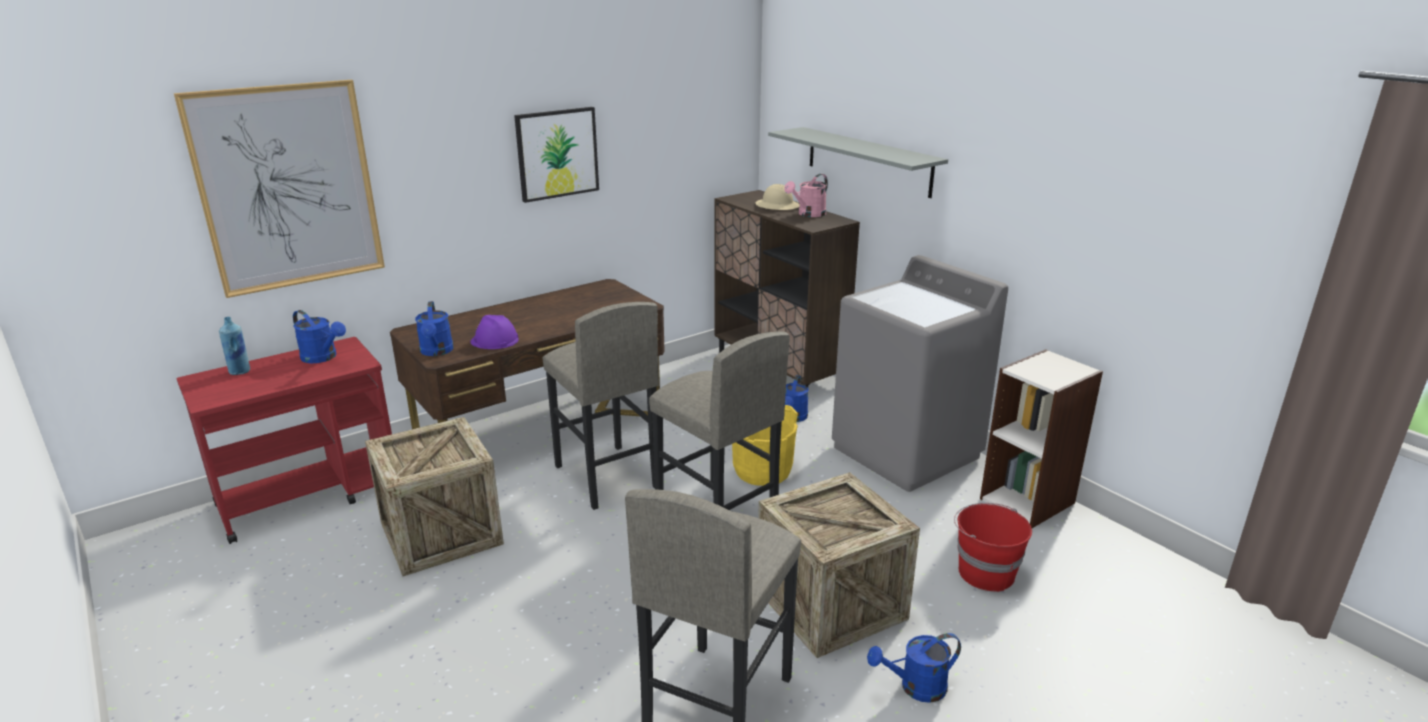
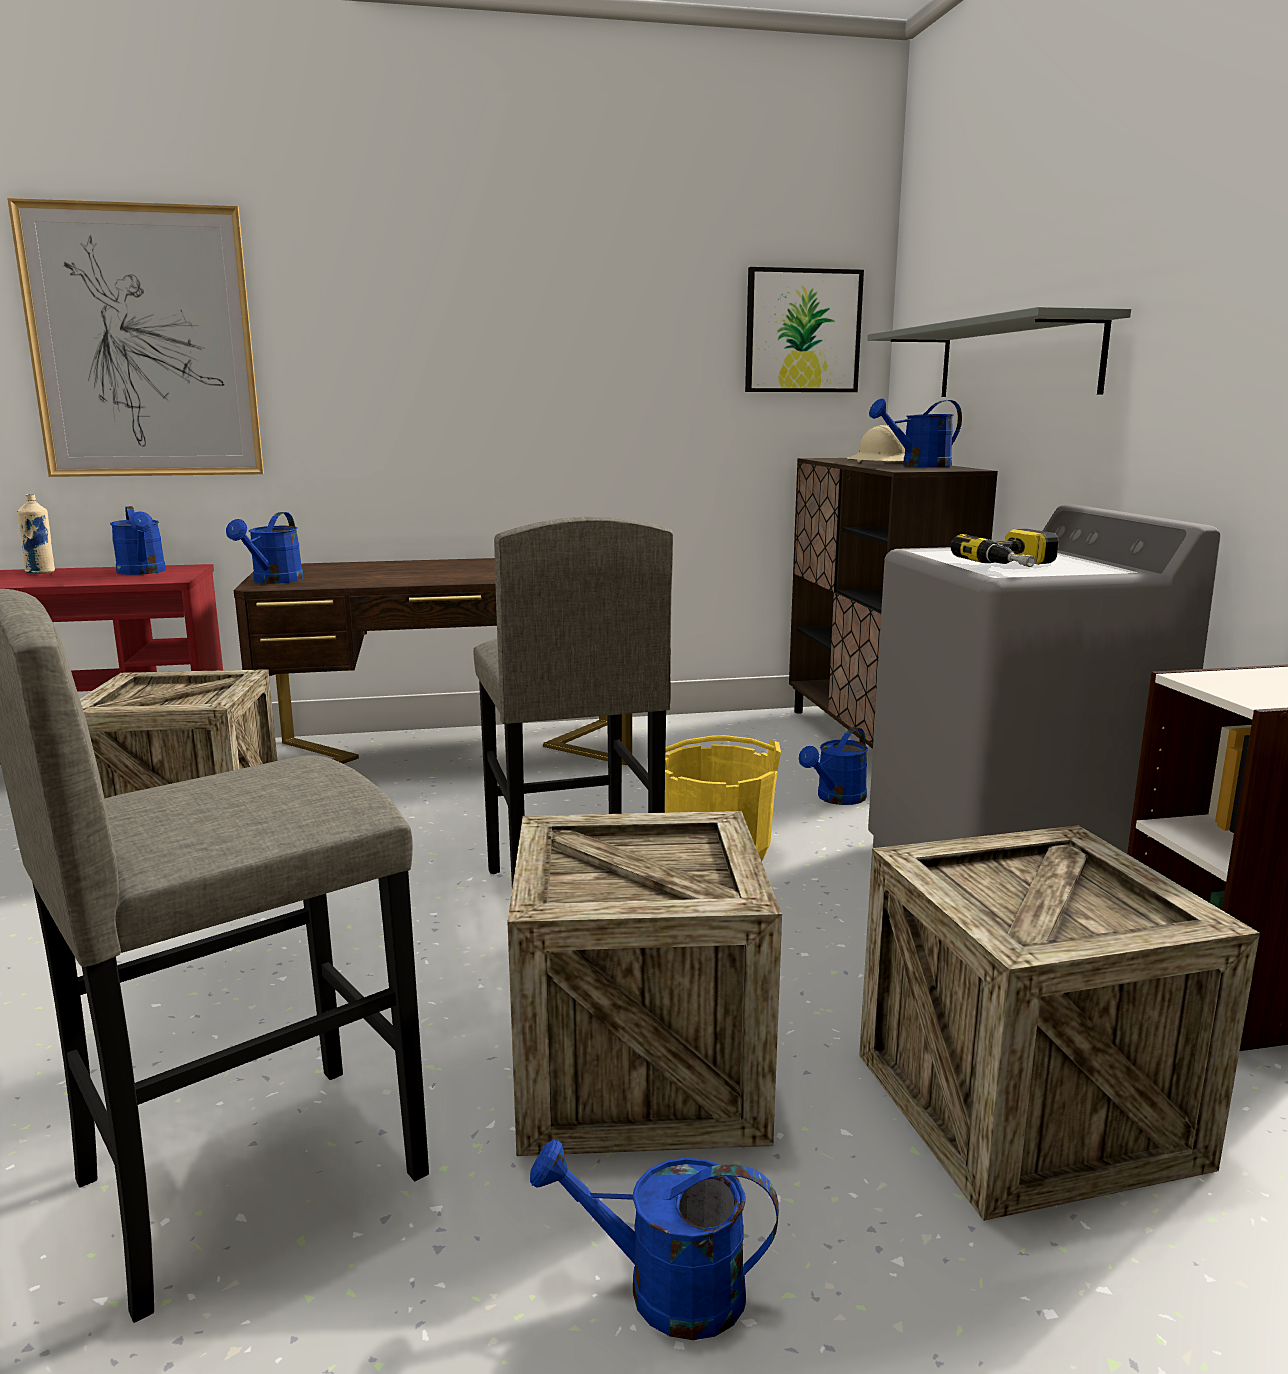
camera: 25 degrees right, 10 degrees down
(240, 371) = (41, 572): blue bottle -> beige bottle
(494, 340) = (359, 580): purple hard hat -> none
(557, 153) = (535, 352): picture -> picture (802, 331)
(606, 477) = (472, 815): grey stool -> none
(808, 214) = (918, 466): pink watering can -> blue watering can
(922, 311) = (1017, 566): none -> power drill
(985, 572) = (1024, 1108): red bucket -> crate

